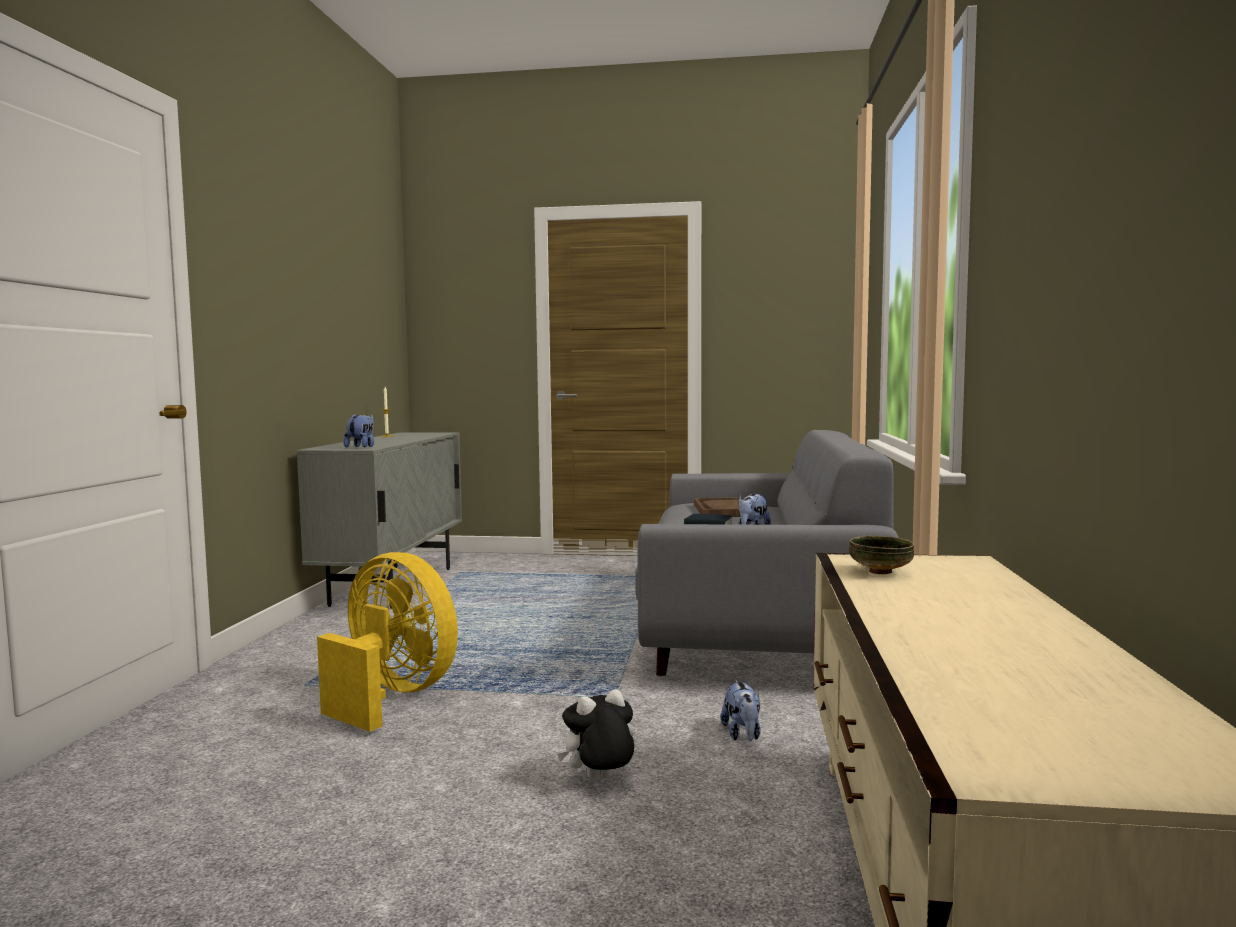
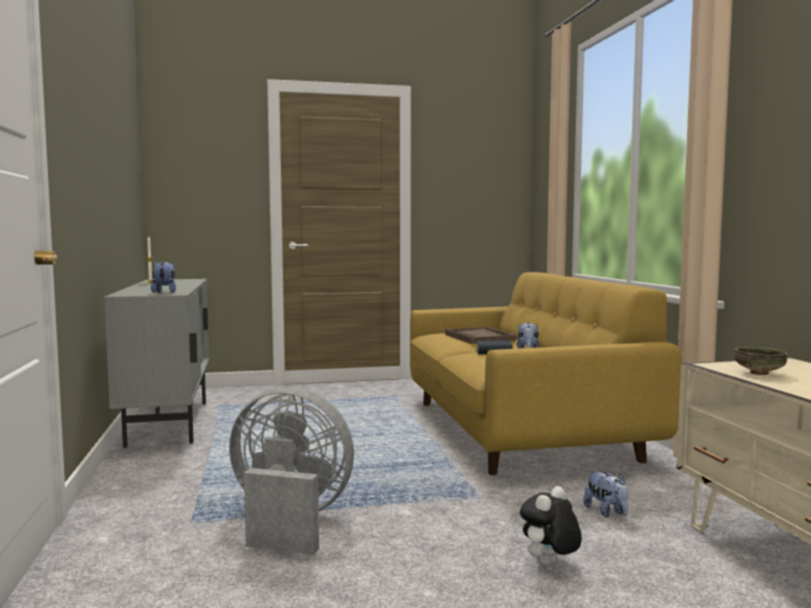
camera: 20 degrees left, 0 degrees up
(392, 696) = (289, 522): yellow fan -> grey fan
(756, 627) = (518, 429): grey sofa -> yellow sofa

